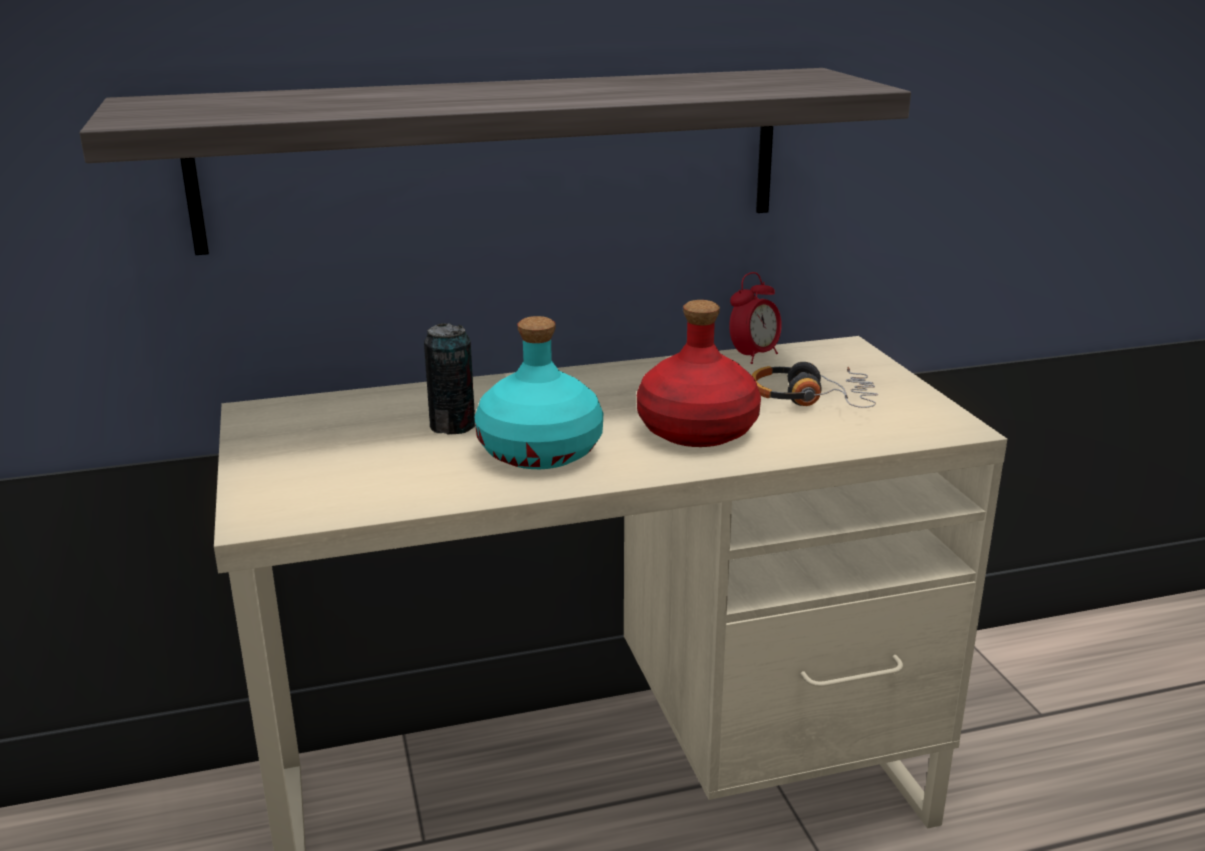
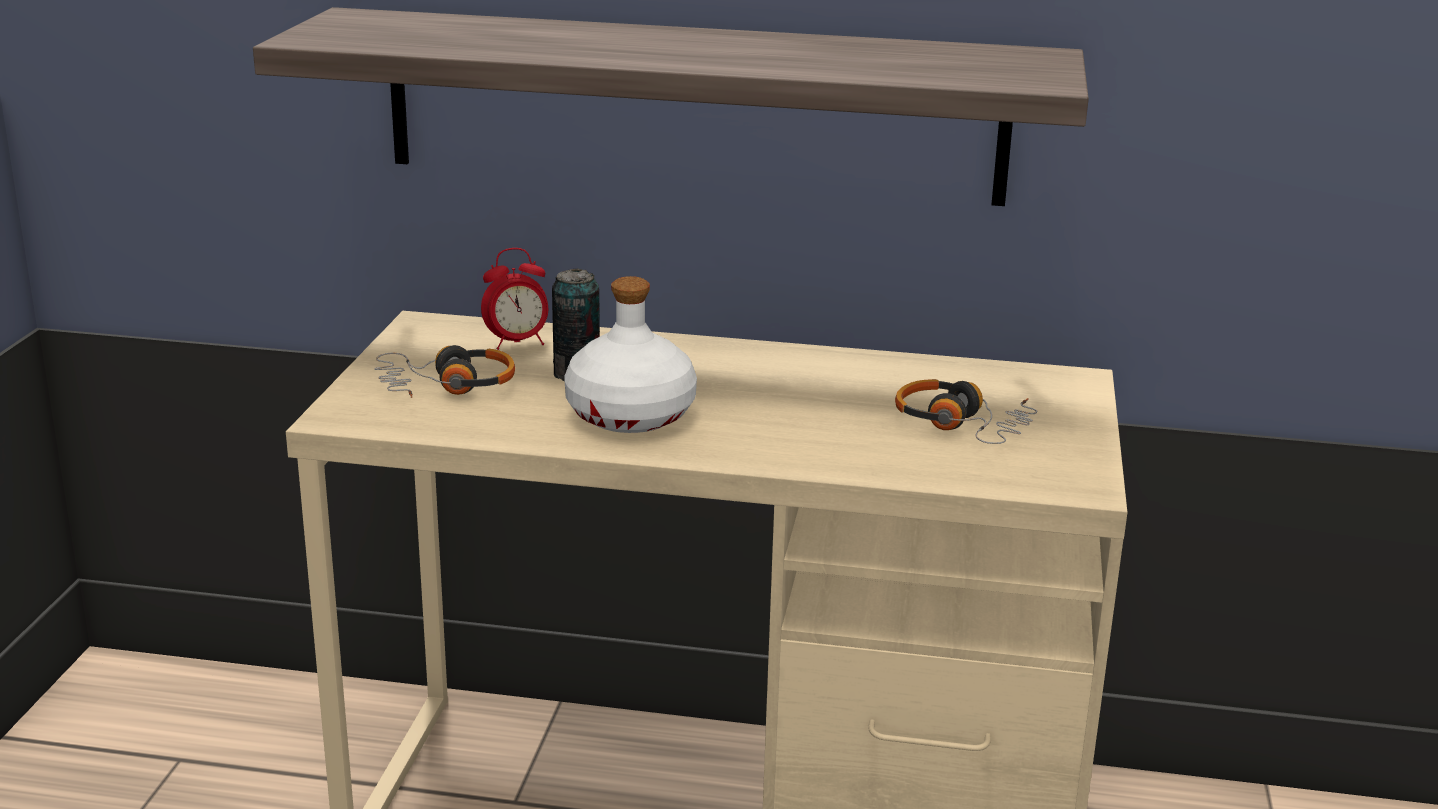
camera: 25 degrees right, 0 degrees up
(340, 464) = (446, 387): none -> headphones
(540, 451) = (629, 415): turquoise bottle -> white bottle
(695, 430) = (801, 428): red bottle -> none
(754, 356) = (958, 368): alarm clock -> alarm clock (517, 343)

